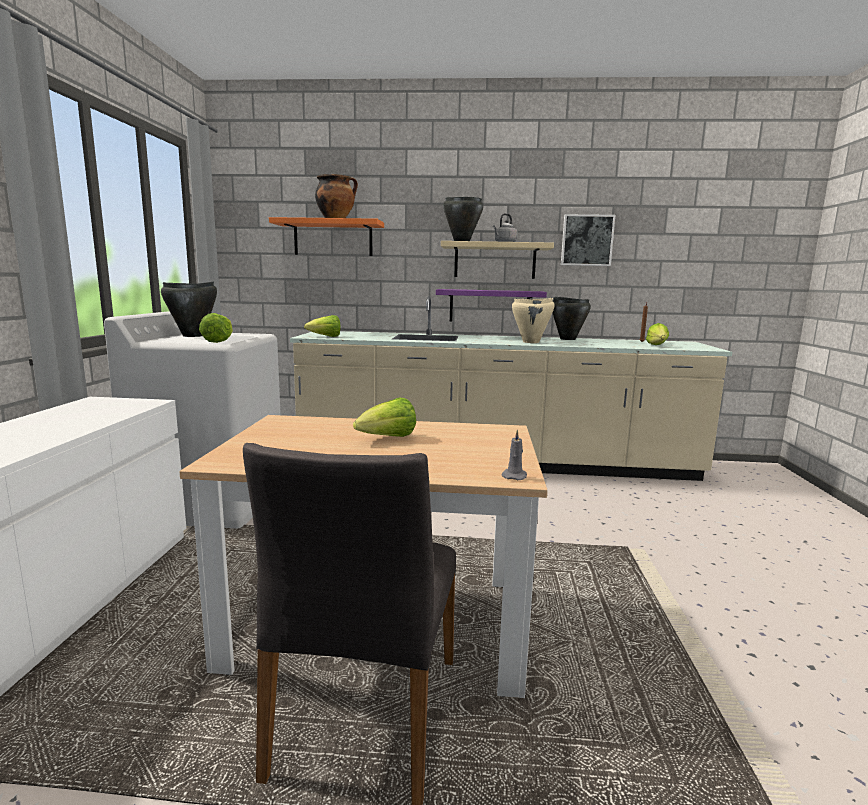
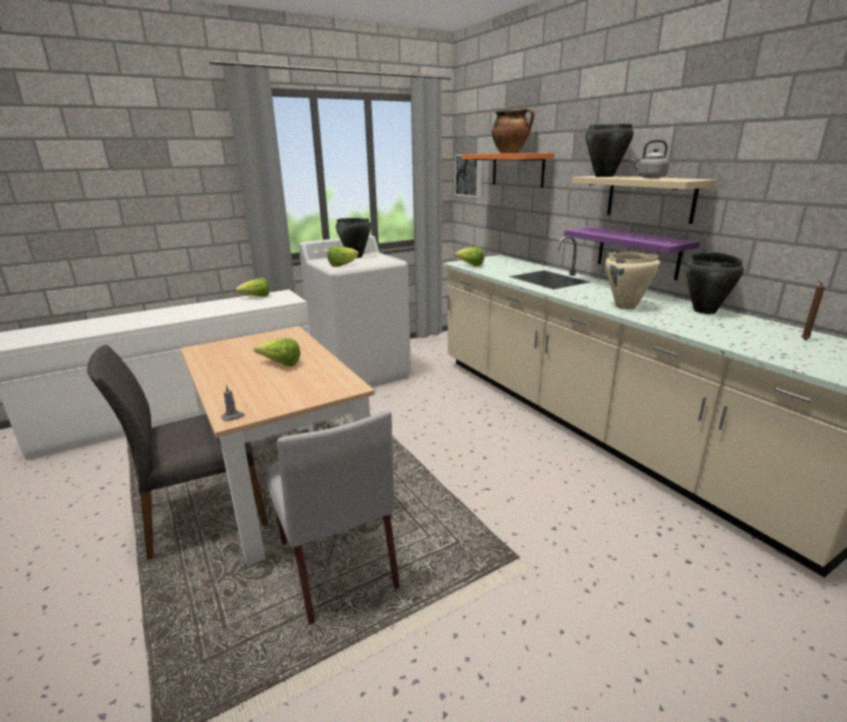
camera: 55 degrees right, 10 degrees up
(565, 633) = (336, 562): none -> grey chair
(587, 240) = (772, 173): picture -> picture (469, 175)
(657, 346) = (789, 352): lettuce -> lettuce (256, 297)

